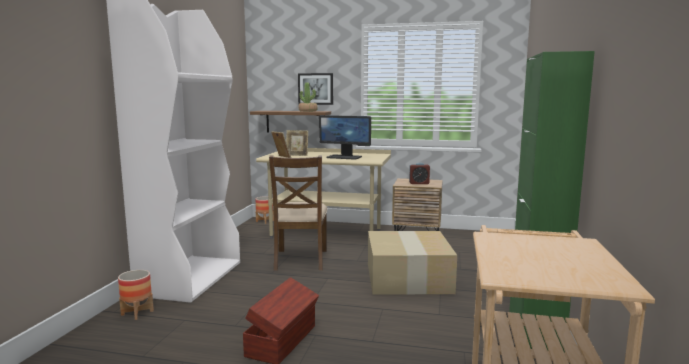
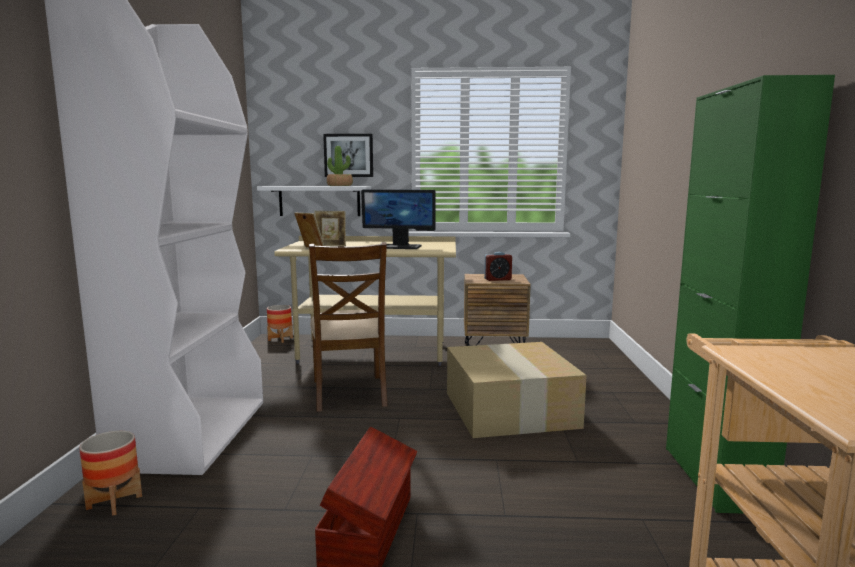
camera: 10 degrees left, 0 degrees up
(294, 121) = (319, 201): brown shelf -> white shelf

